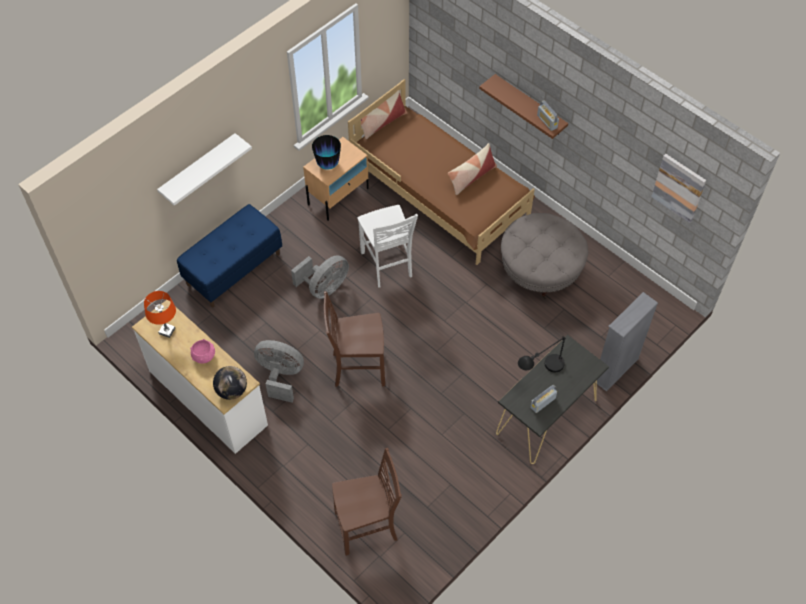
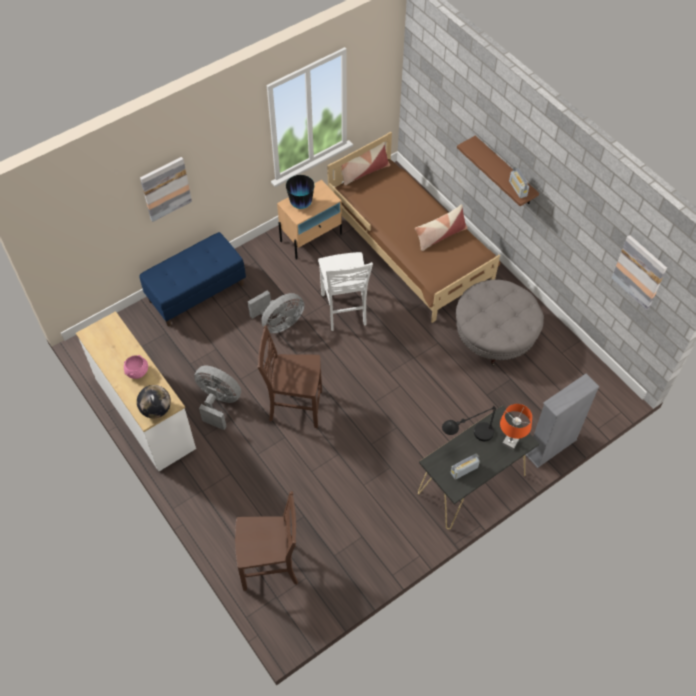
camera: 10 degrees right, 0 degrees up
(167, 331) = (108, 342): orange table lamp -> orange table lamp (510, 443)
(198, 168) = (165, 188): white shelf -> picture

